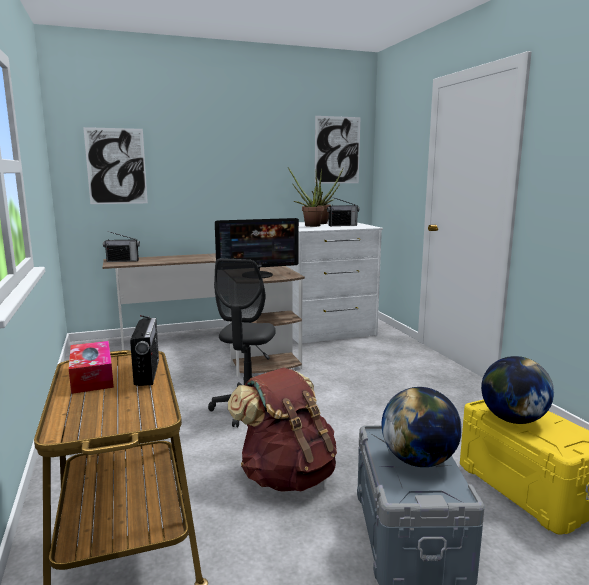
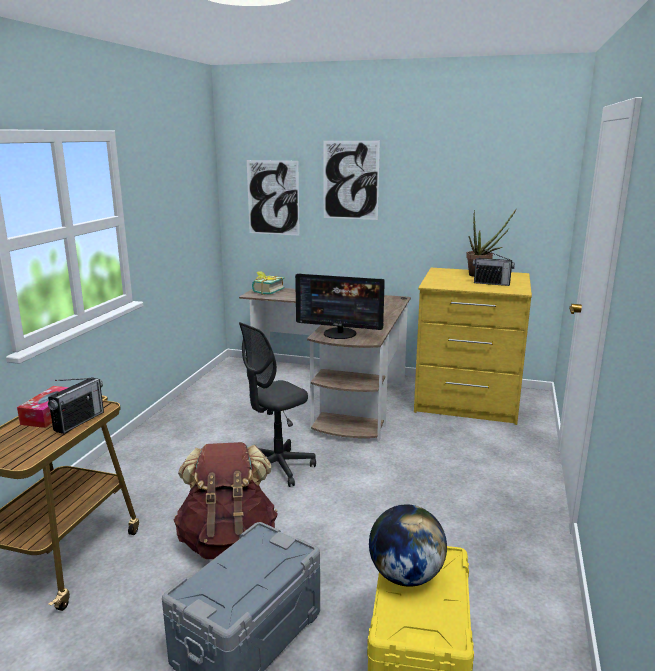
camera: 35 degrees right, 5 degrees up
(123, 261) = (265, 291): radio -> book
(309, 225) = (453, 278): potted plant -> none
(325, 329) = (467, 401): white dresser -> yellow dresser
(337, 150) = (522, 184): picture -> picture (350, 180)
(418, 460) = (251, 573): globe -> none

